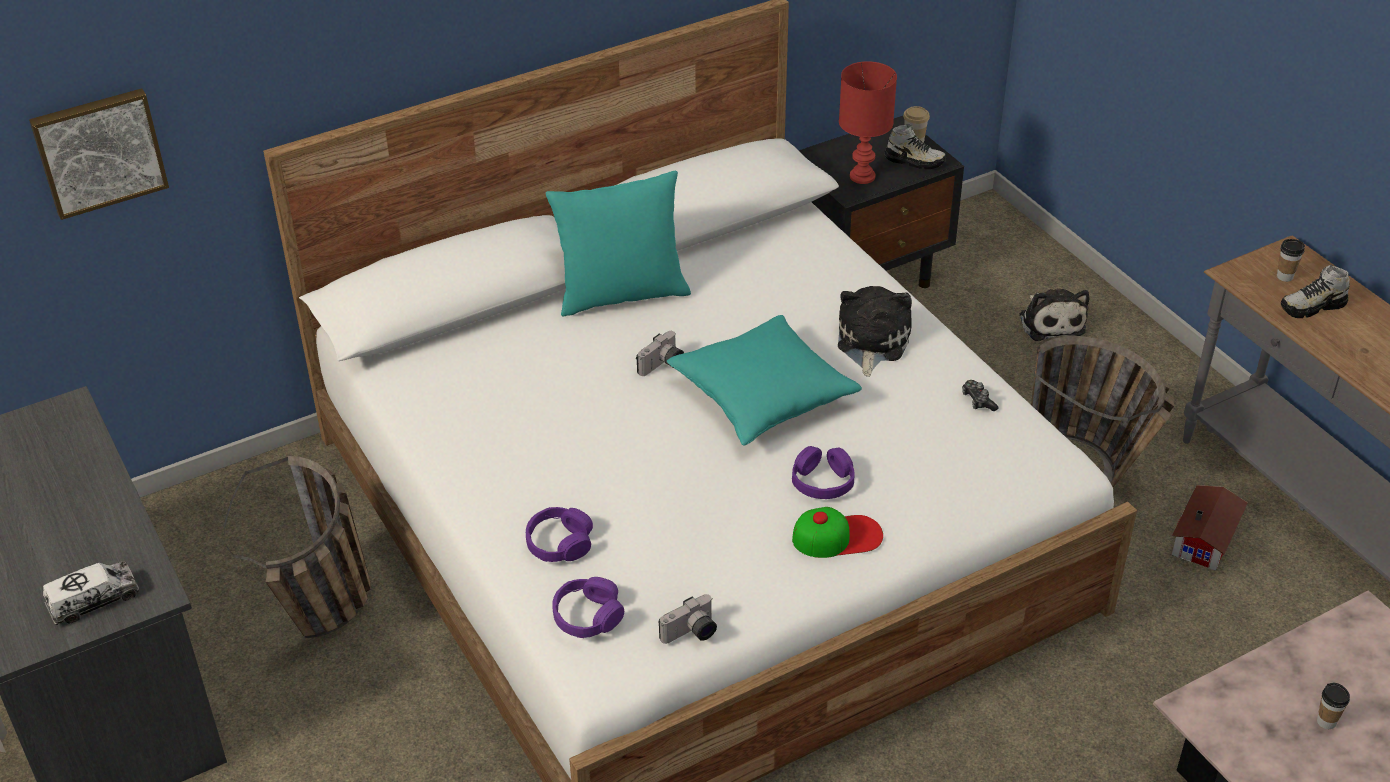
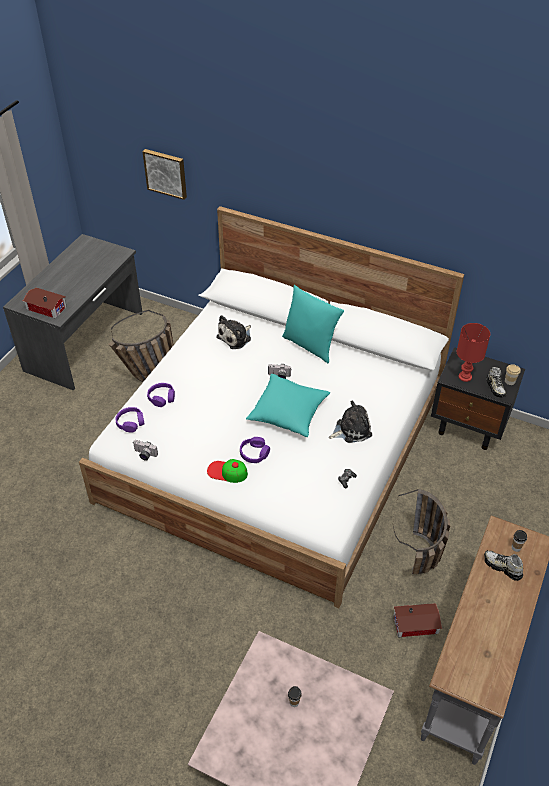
camera: 55 degrees right, 5 degrees up
(94, 601) = (46, 307): toy truck -> toy house
(837, 536) = (227, 472): cap -> cap turned 150 degrees clockwise
(1051, 322) = (506, 503): plush toy -> plush toy (235, 337)

